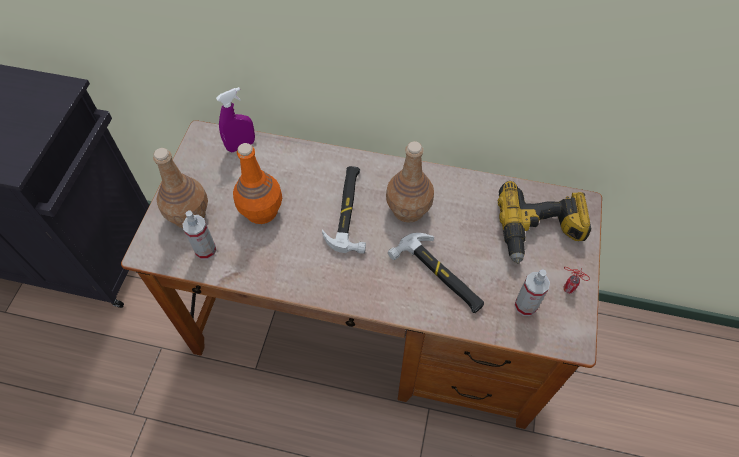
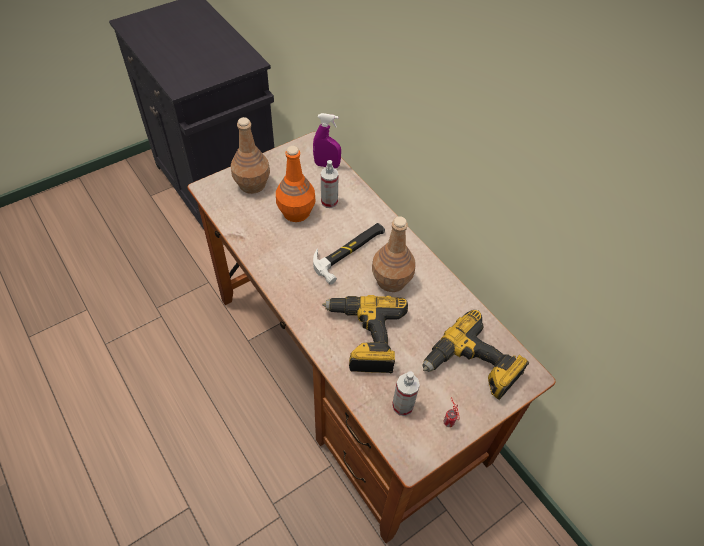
camera: 40 degrees right, 5 degrees down
(205, 250) = (239, 211): spray bottle -> spray bottle (329, 202)
(439, 276) = (364, 337): hammer -> power drill

